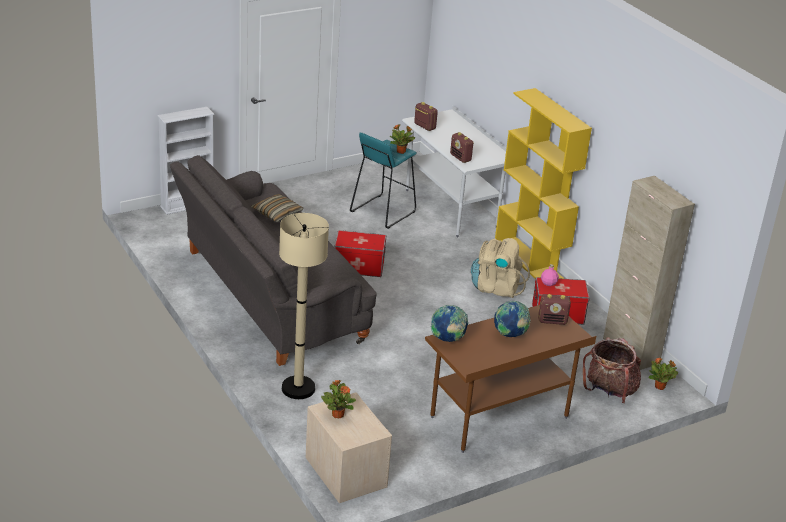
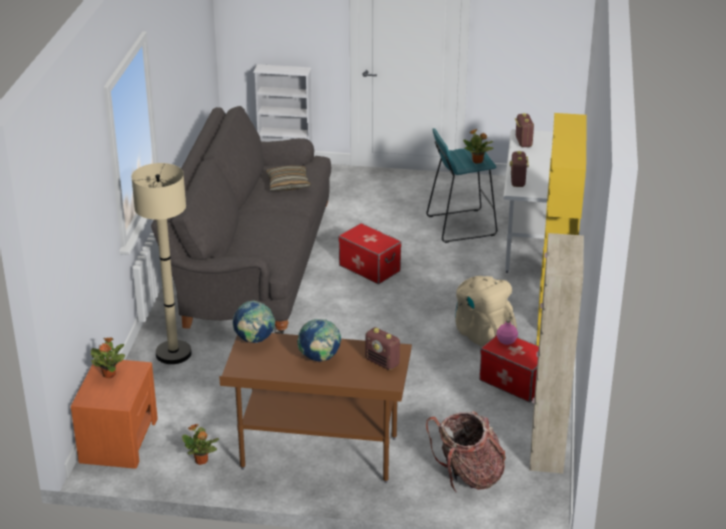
camera: 40 degrees right, 0 degrees up
(345, 471) = (119, 439): beige nightstand -> orange nightstand
(660, 387) = (531, 496): potted plant -> potted plant (201, 461)

